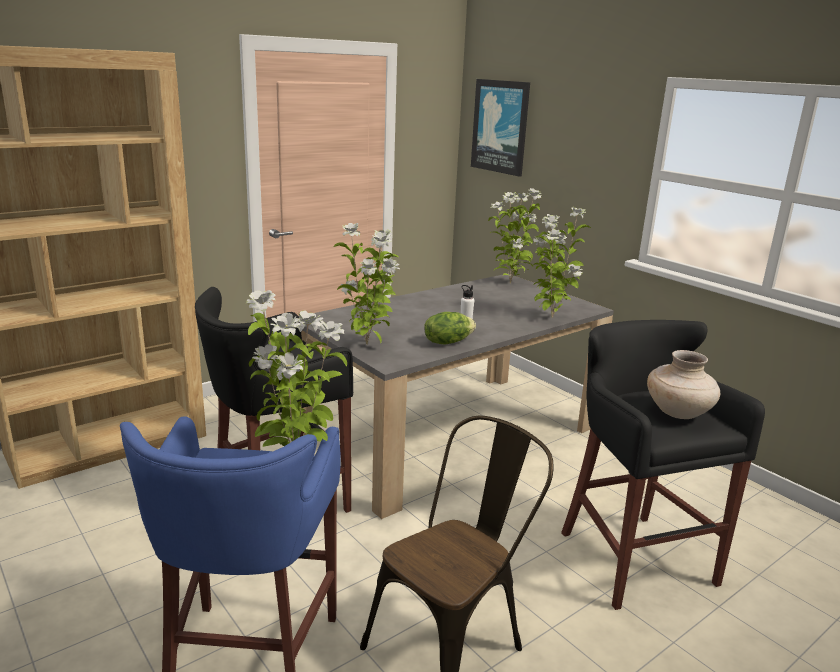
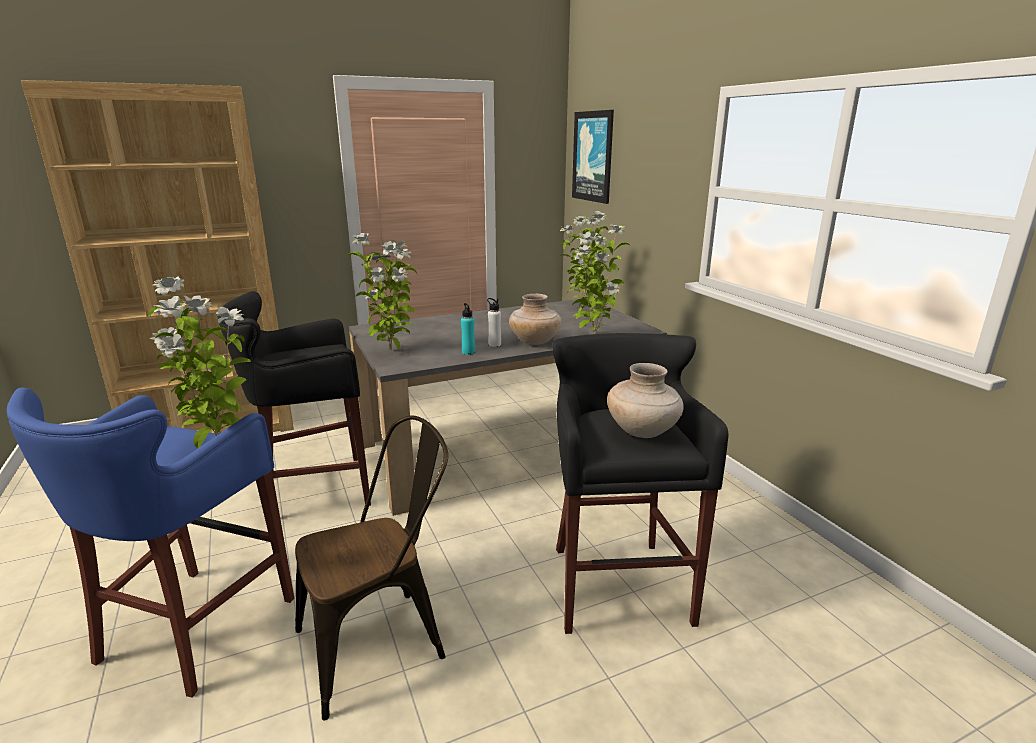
camera: 15 degrees right, 0 degrees up
(447, 342) = (468, 352): lettuce -> turquoise bottle
(501, 327) = (534, 342): none -> beige vase

